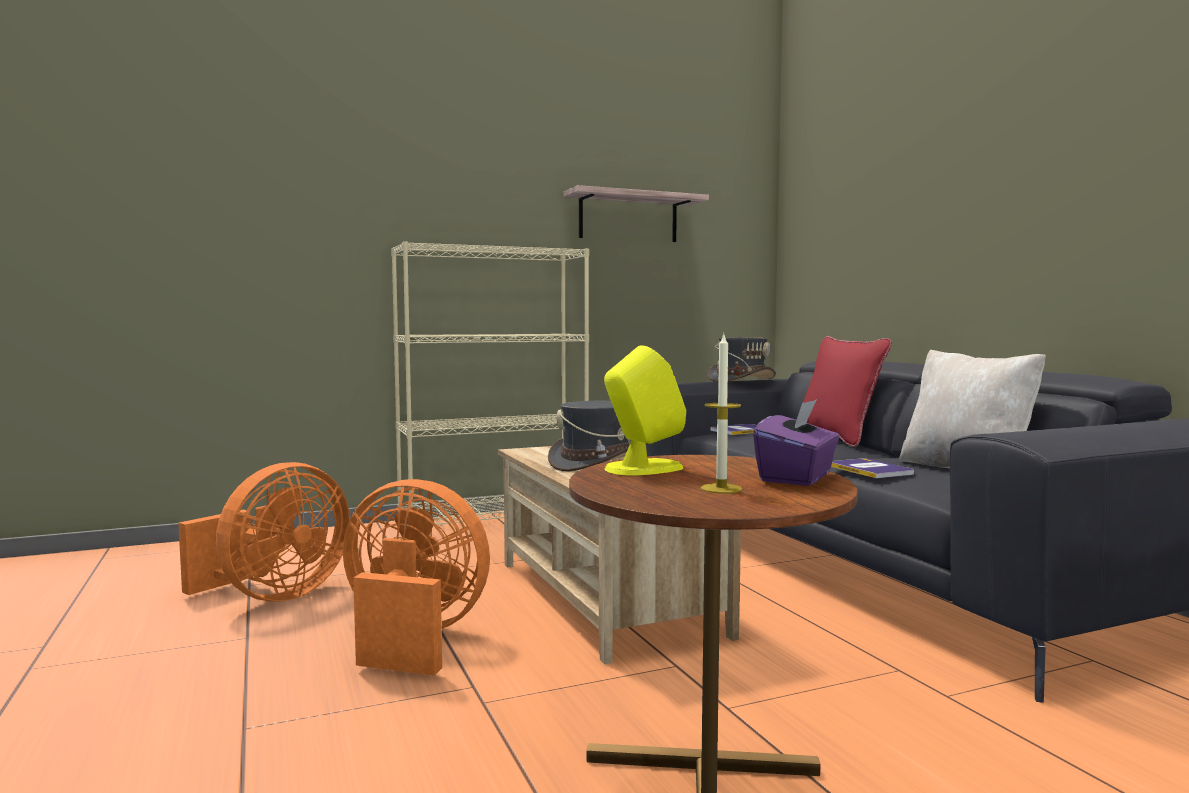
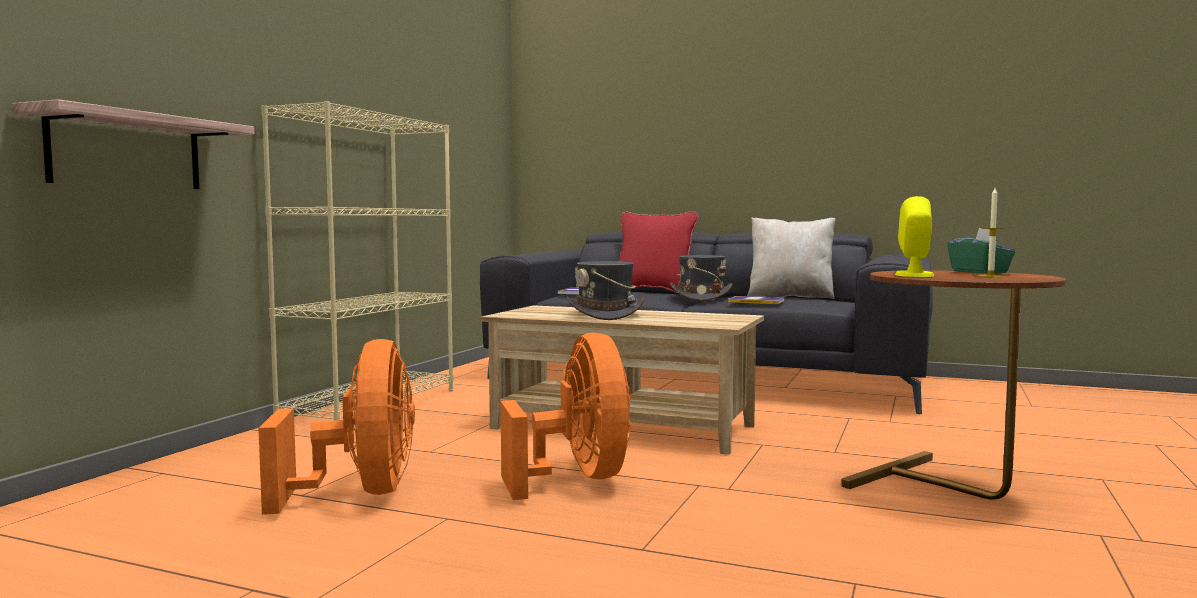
camera: 45 degrees left, 0 degrees up
(412, 638) = (578, 479): orange fan -> orange fan turned 105 degrees clockwise
(628, 217) = (430, 97): shelf -> shelf (127, 152)
(741, 380) = (545, 251): grey hat -> grey hat (700, 297)
(797, 478) = (980, 272): purple tissue box -> green tissue box

